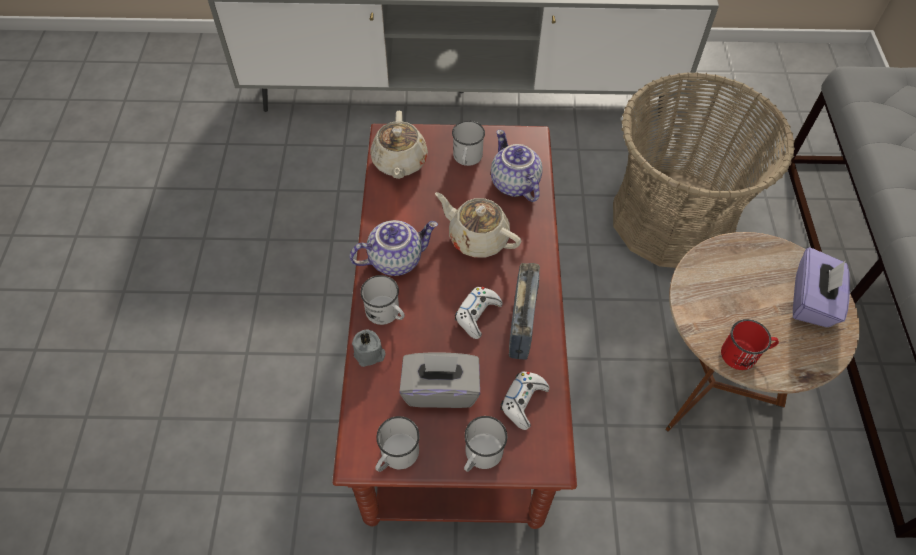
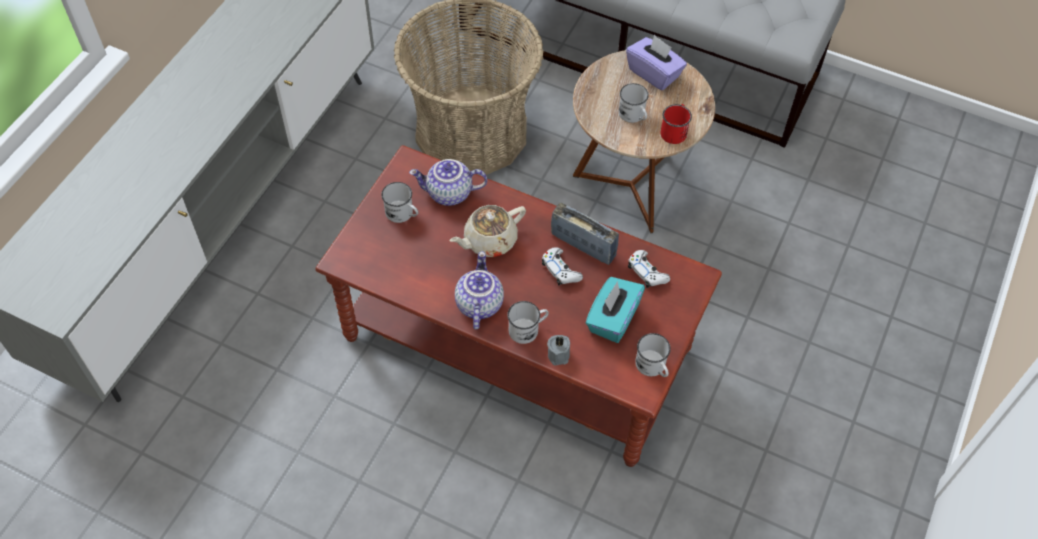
camera: 65 degrees left, 0 degrees up
(399, 162) = (376, 263): beige teapot -> none
(440, 389) = (612, 319): grey tissue box -> turquoise tissue box
(480, 456) = (676, 315): white mug -> white mug (634, 116)

